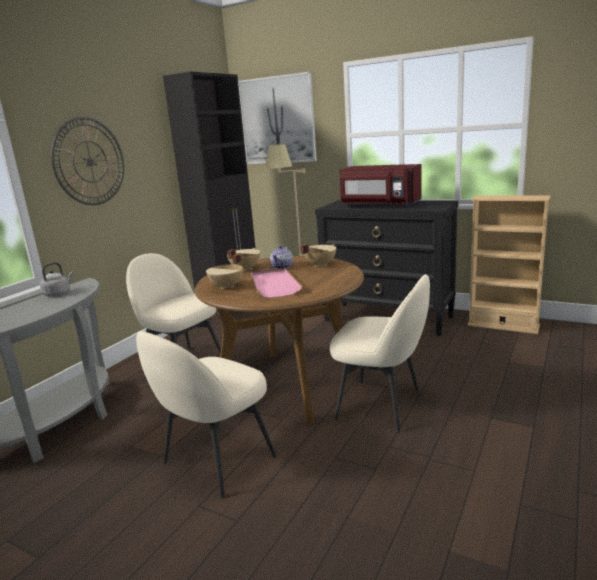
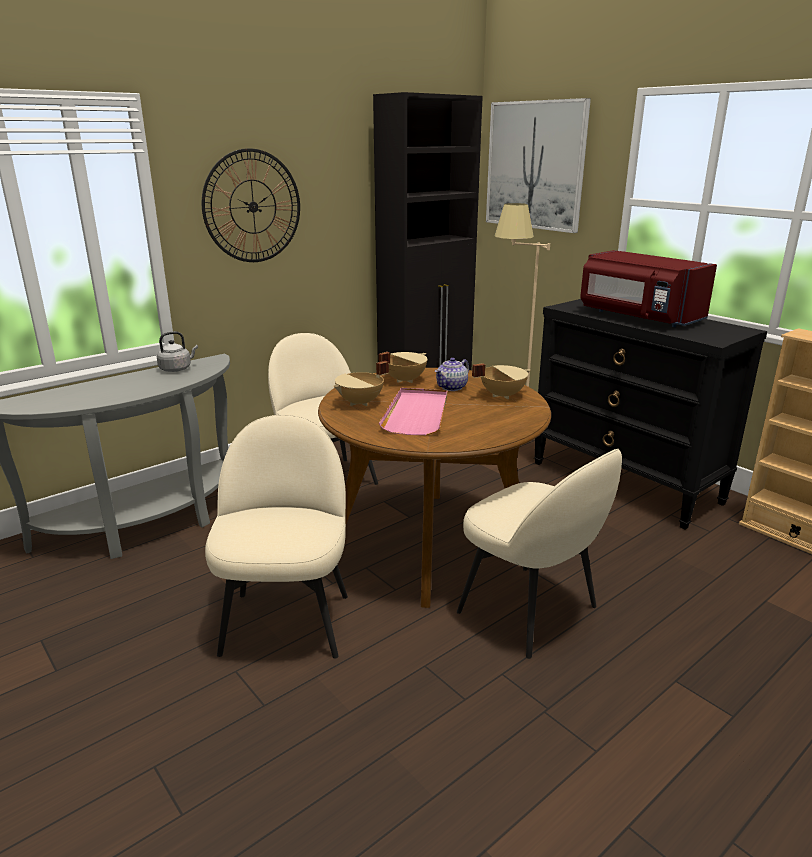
camera: 20 degrees right, 5 degrees up
(216, 461) = (287, 621): beige chair -> beige chair turned 120 degrees clockwise

